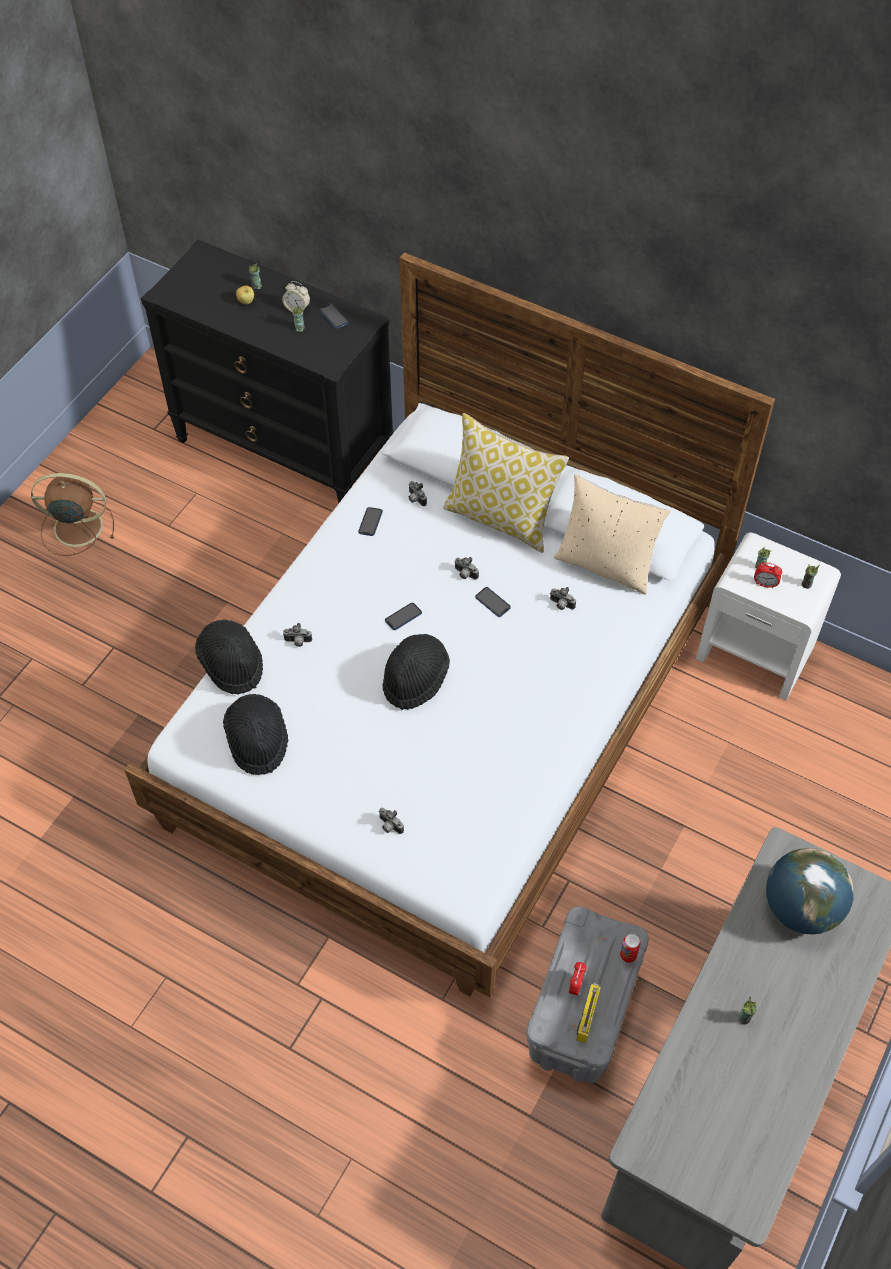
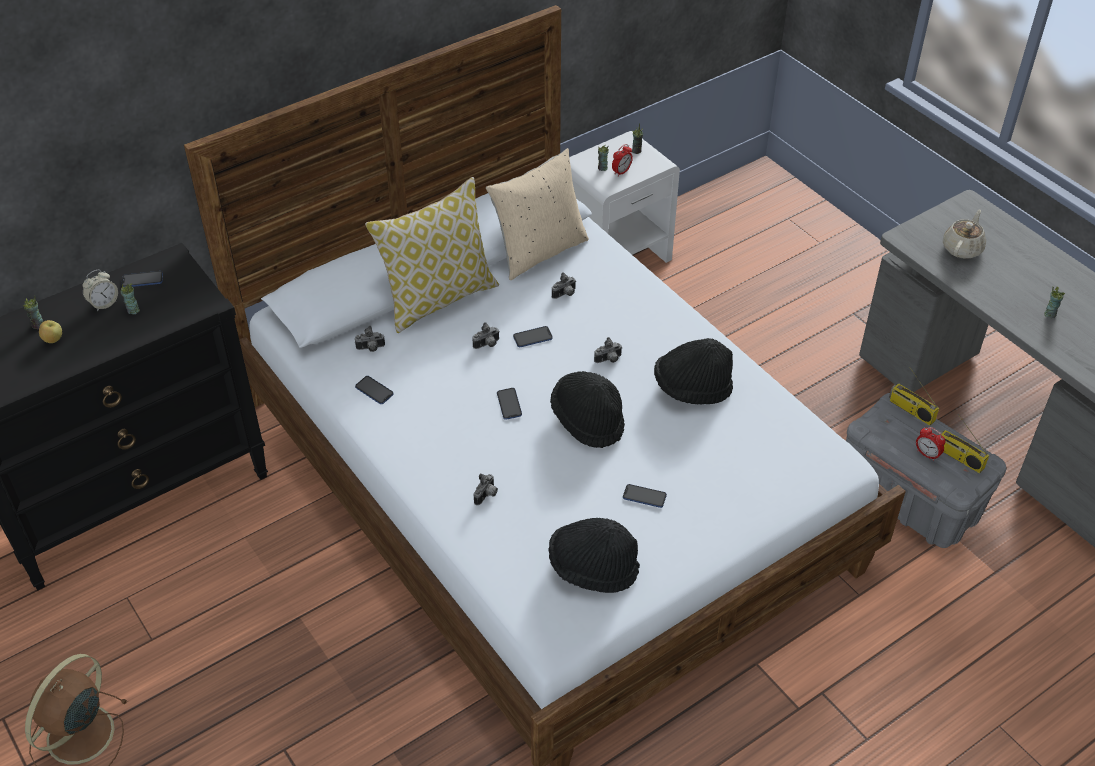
camera: 65 degrees left, 10 degrees down
(232, 664) = (483, 558): black hat -> black hat (692, 388)
(350, 751) = (644, 496): none -> phone
(389, 826) = (746, 495): camera -> camera (609, 360)
(628, 955) = (910, 410): can -> radio
(801, 908) = (962, 248): globe -> beige teapot

